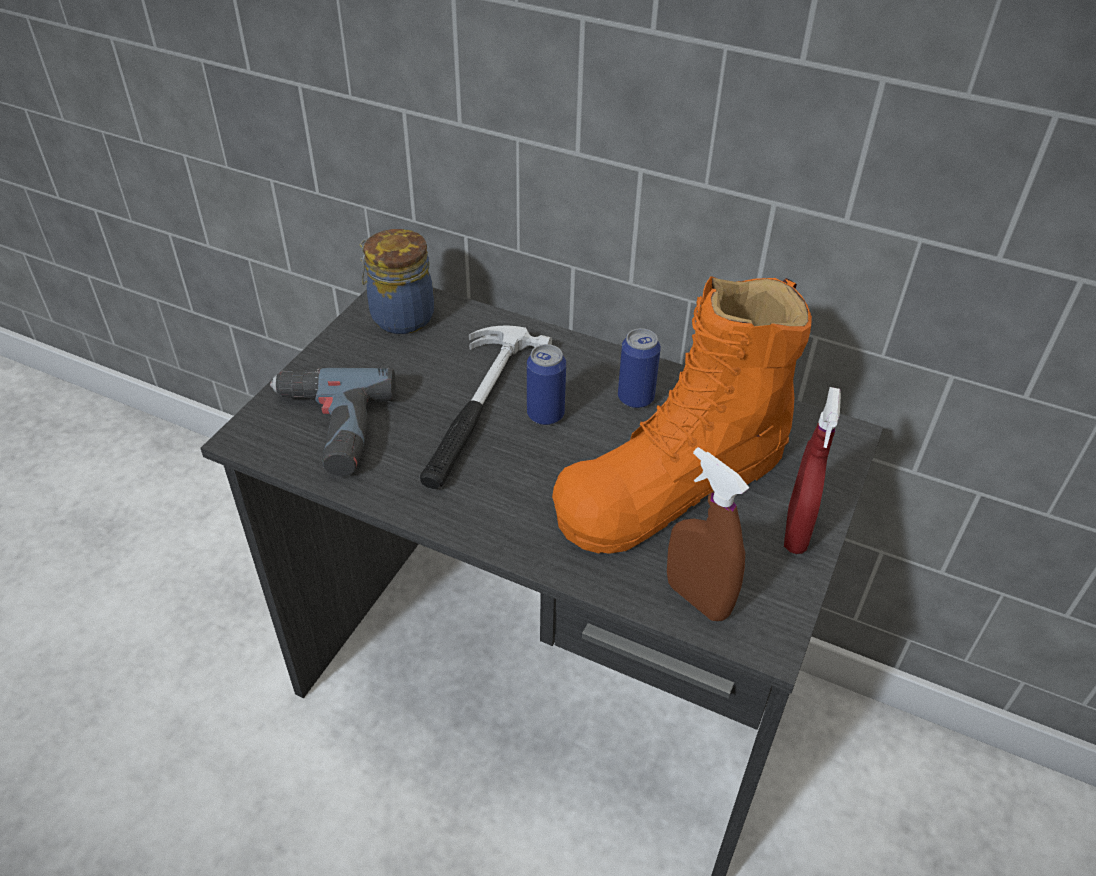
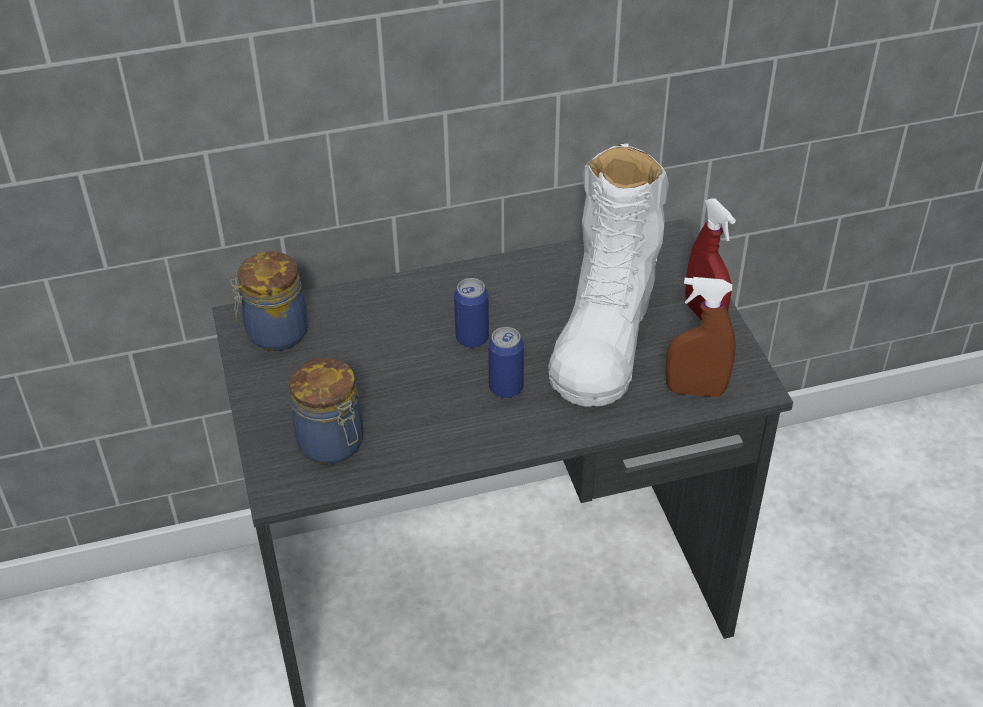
camera: 40 degrees left, 0 degrees up
(327, 429) = (332, 445): power drill -> jar
(476, 408) = (419, 363): hammer -> none
(635, 398) = (517, 291): can -> can (506, 388)
(673, 483) = (605, 331): orange boot -> white boot

